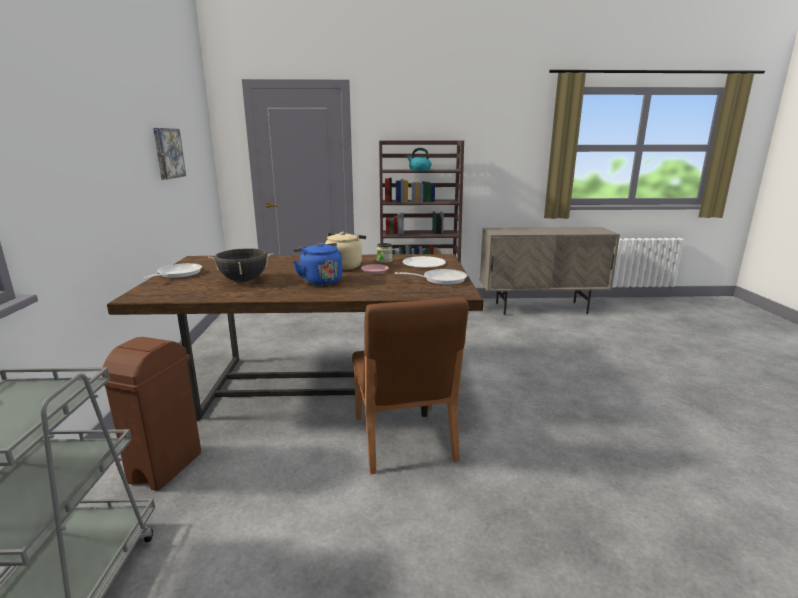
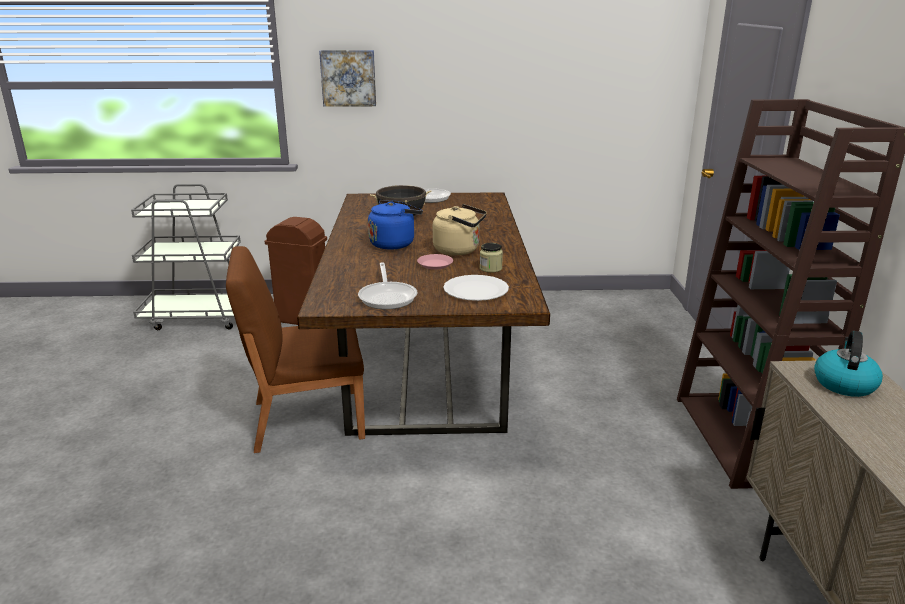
camera: 90 degrees right, 5 degrees up
(167, 153) = (543, 80): picture -> picture (348, 78)
(419, 170) = (801, 174): kettle -> kettle (844, 383)

